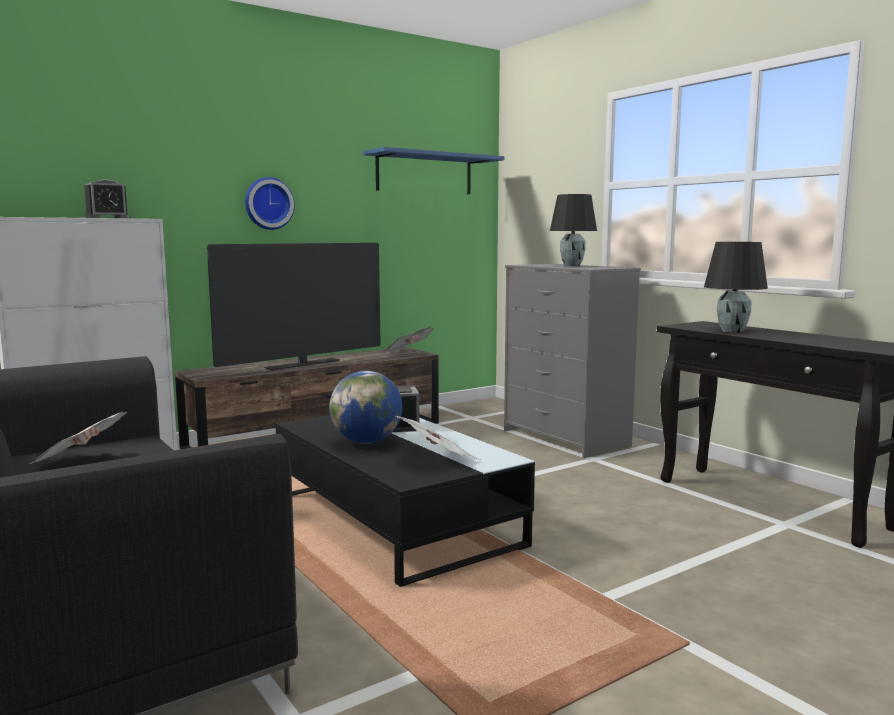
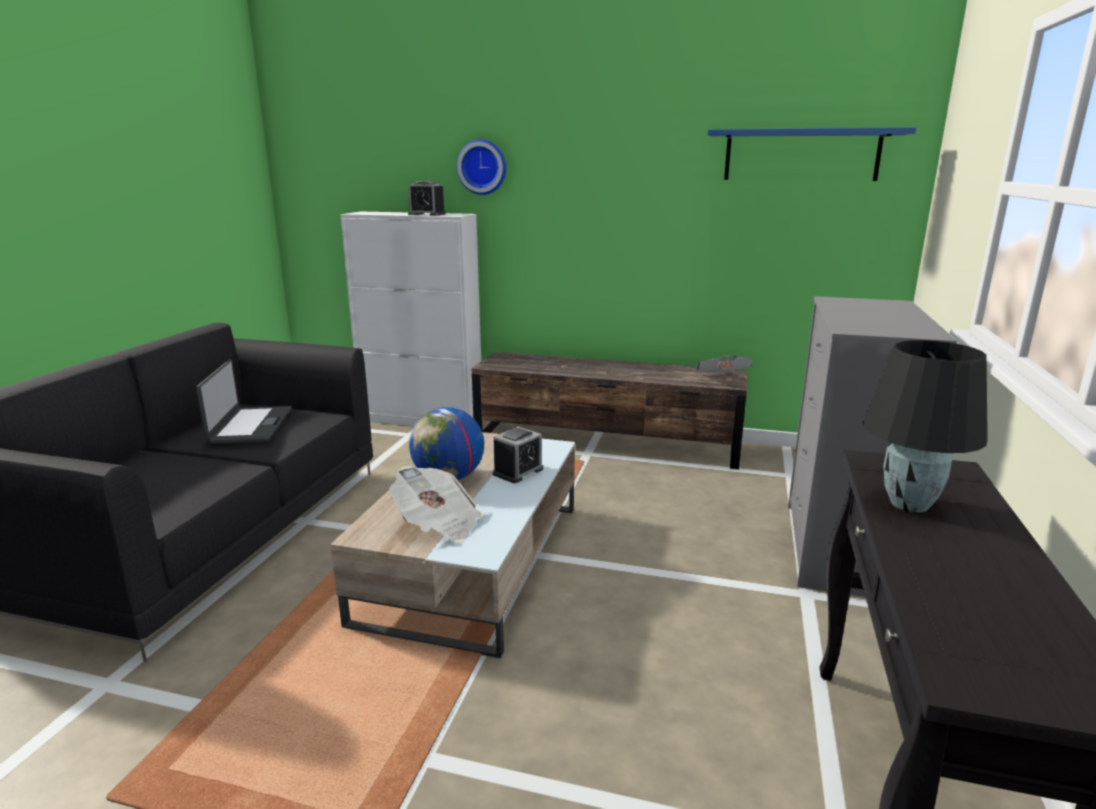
camera: 50 degrees right, 10 degrees up
(81, 461) = (250, 425): newspaper -> laptop
(268, 203) = (590, 197): wall clock -> wall clock (483, 167)
(303, 364) = (590, 370): television -> none
(394, 519) = (474, 560): black coffee table -> beige coffee table
(572, 265) = (881, 314): black table lamp -> none

